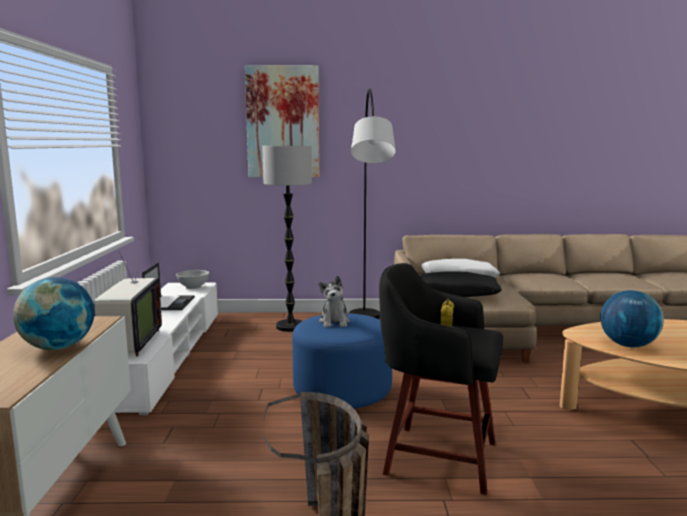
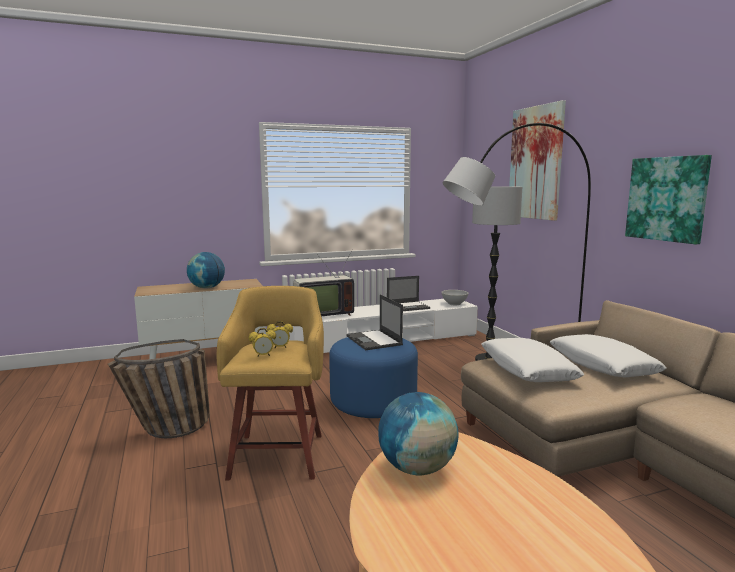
camera: 70 degrees right, 0 degrees up
(334, 322) = (374, 340): plush toy -> laptop
(430, 153) = (667, 199): none -> picture
(436, 456) = (278, 454): black stool -> yellow stool
(457, 293) = (527, 370): black pillow -> white pillow
(472, 337) = (263, 356): none -> alarm clock

